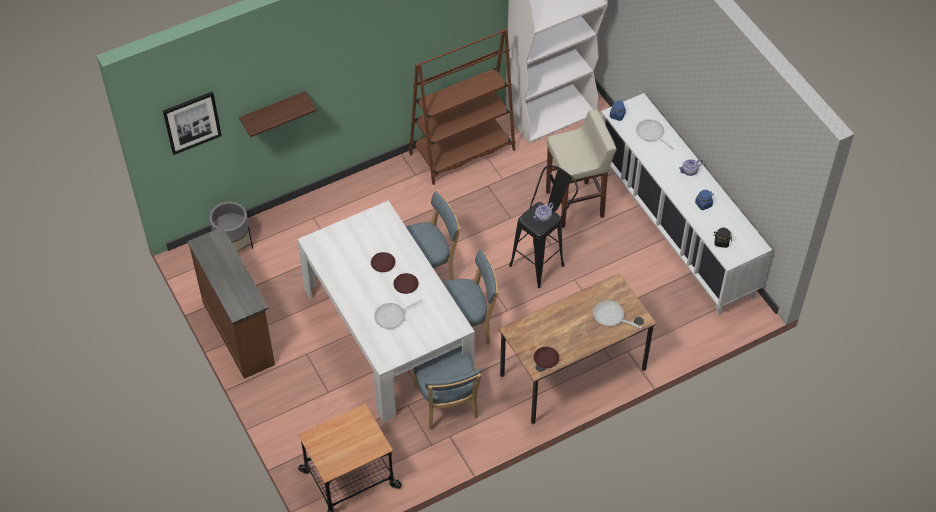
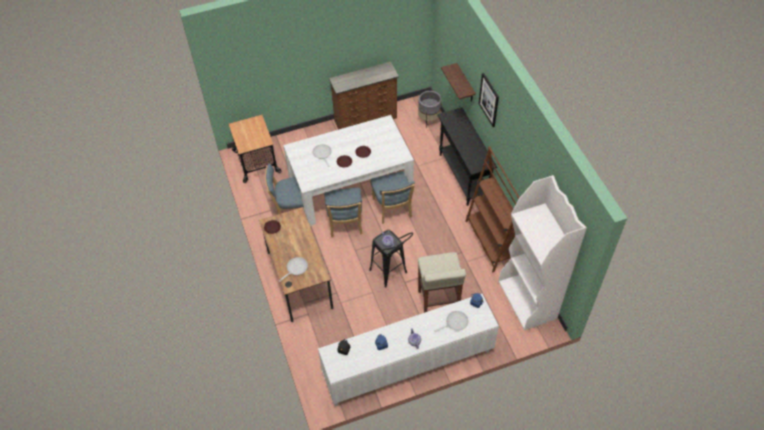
camera: 100 degrees right, 0 degrees up
(192, 122) = (445, 34): picture -> picture (489, 100)
(350, 193) = (463, 176): none -> black console table

